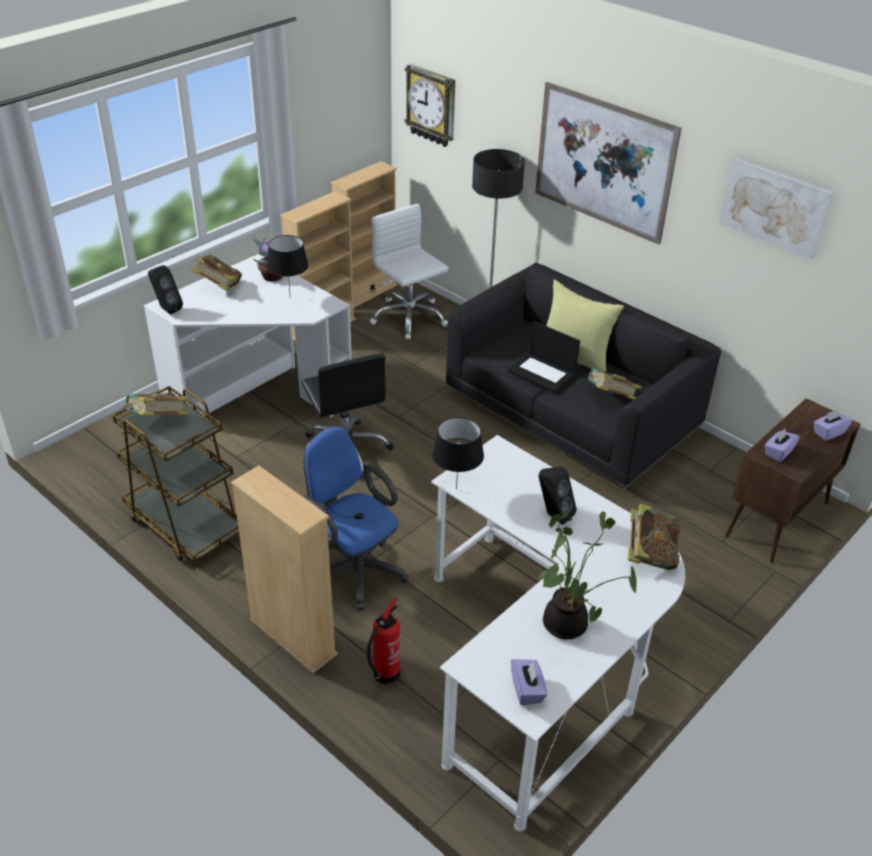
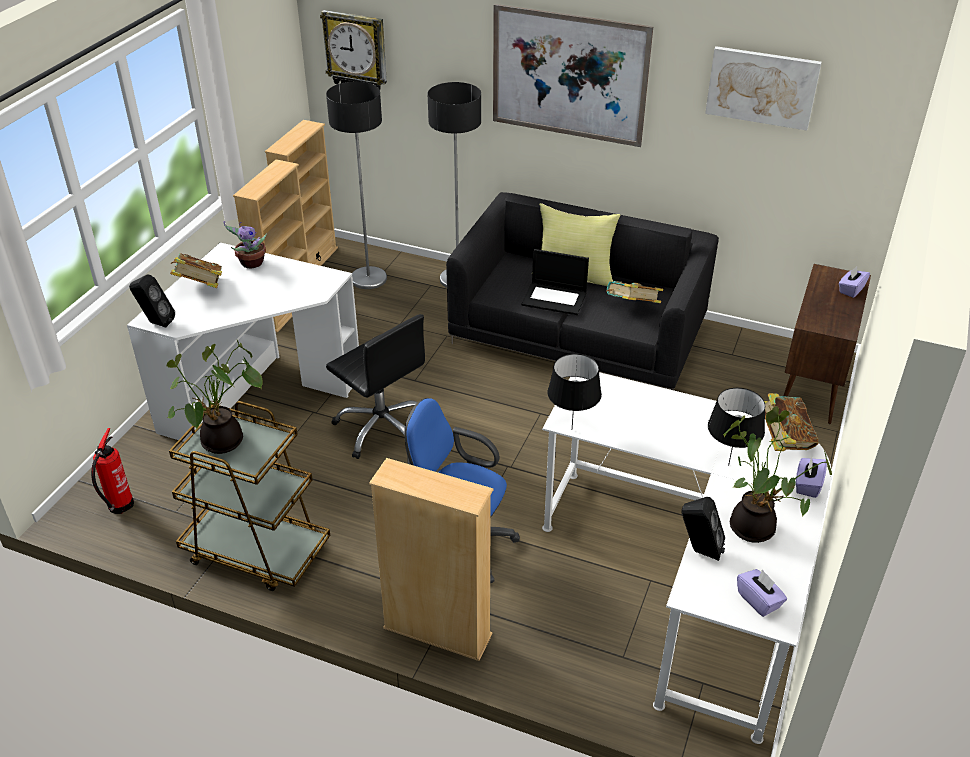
camera: 20 degrees left, 0 degrees up
(159, 421) = (223, 444): book -> potted plant
(290, 297) = (285, 280): black table lamp -> black table lamp (728, 465)
(384, 674) = (549, 638): fire extinguisher -> fire extinguisher (119, 506)
(408, 318) = (368, 278): white office chair -> floor lamp
(553, 515) = (676, 429): black speaker -> black speaker (699, 551)
(778, 452) = (822, 318): purple tissue box -> purple tissue box (807, 485)

